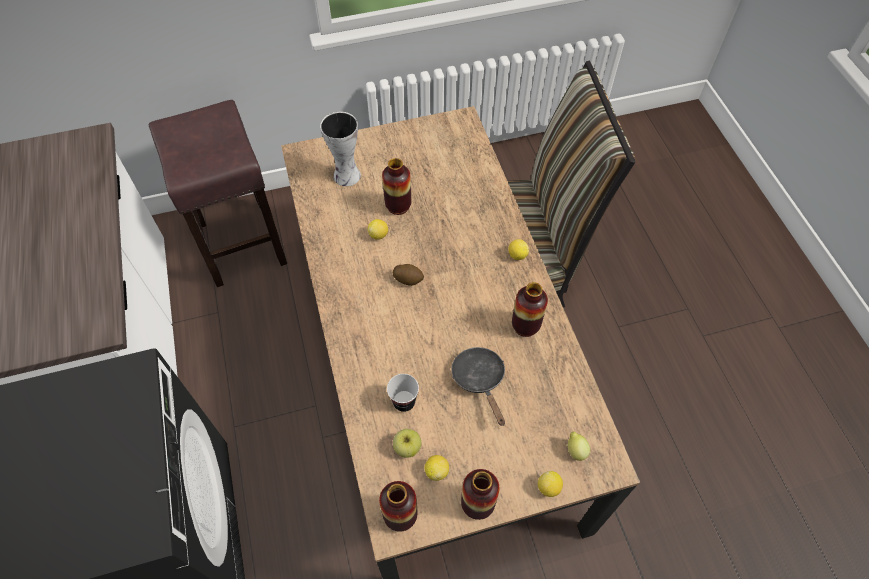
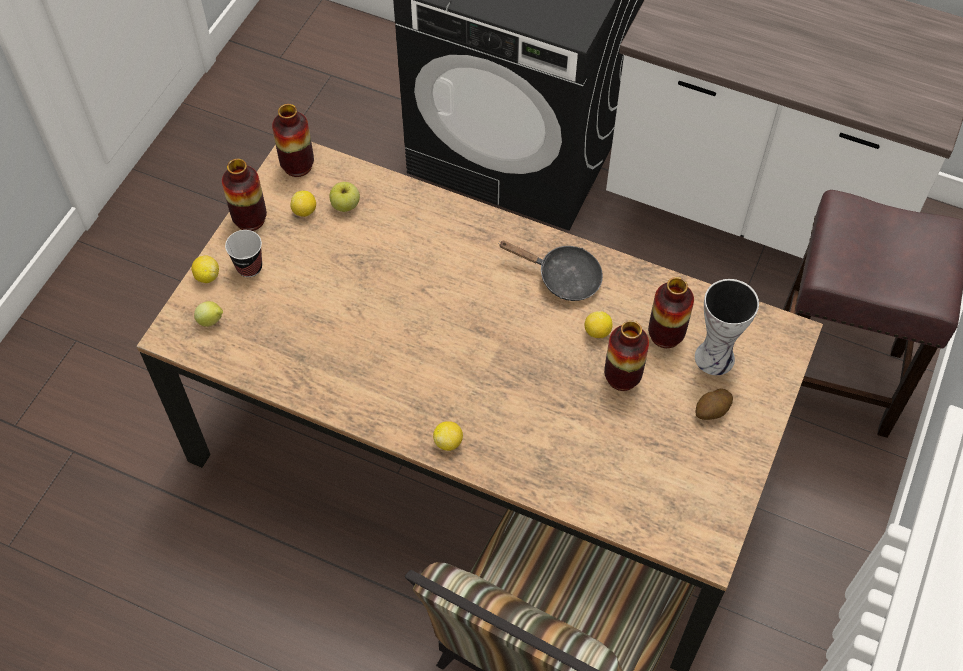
camera: 130 degrees right, 0 degrees up
(404, 402) = (388, 230): cup -> cup (249, 267)
(408, 279) = (514, 320): potato -> potato (712, 411)
(480, 380) = (348, 300): black frying pan -> black frying pan (563, 277)
(525, 326) = (361, 380): vase -> vase (665, 335)

